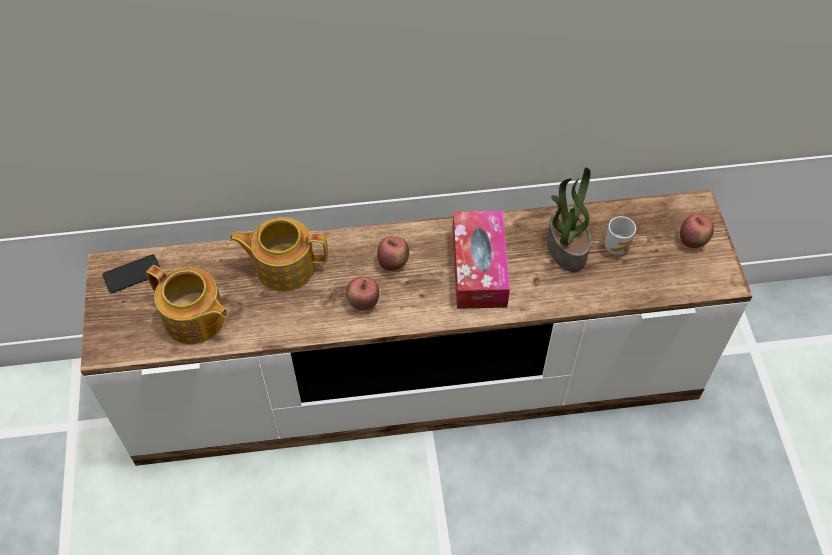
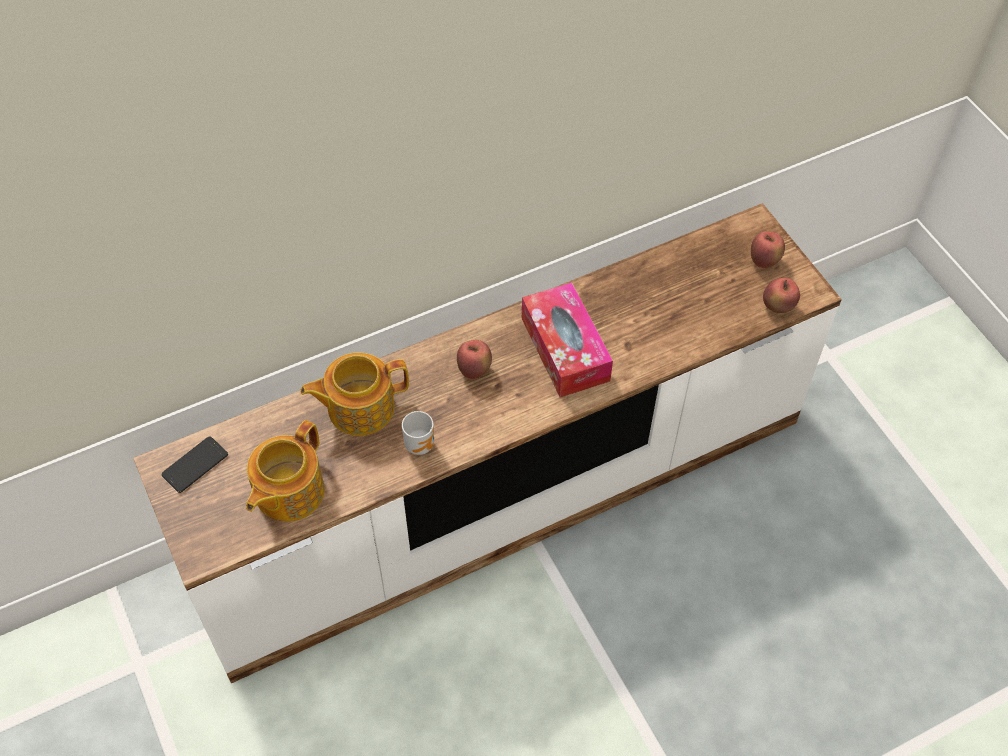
camera: 20 degrees left, 0 degrees up
(195, 319) = (287, 492): teapot -> teapot turned 105 degrees clockwise
(363, 303) = (461, 420): apple -> apple (778, 307)
(565, 248) = (643, 304): potted plant -> none
(618, 247) = (694, 287): mug -> mug (421, 444)

